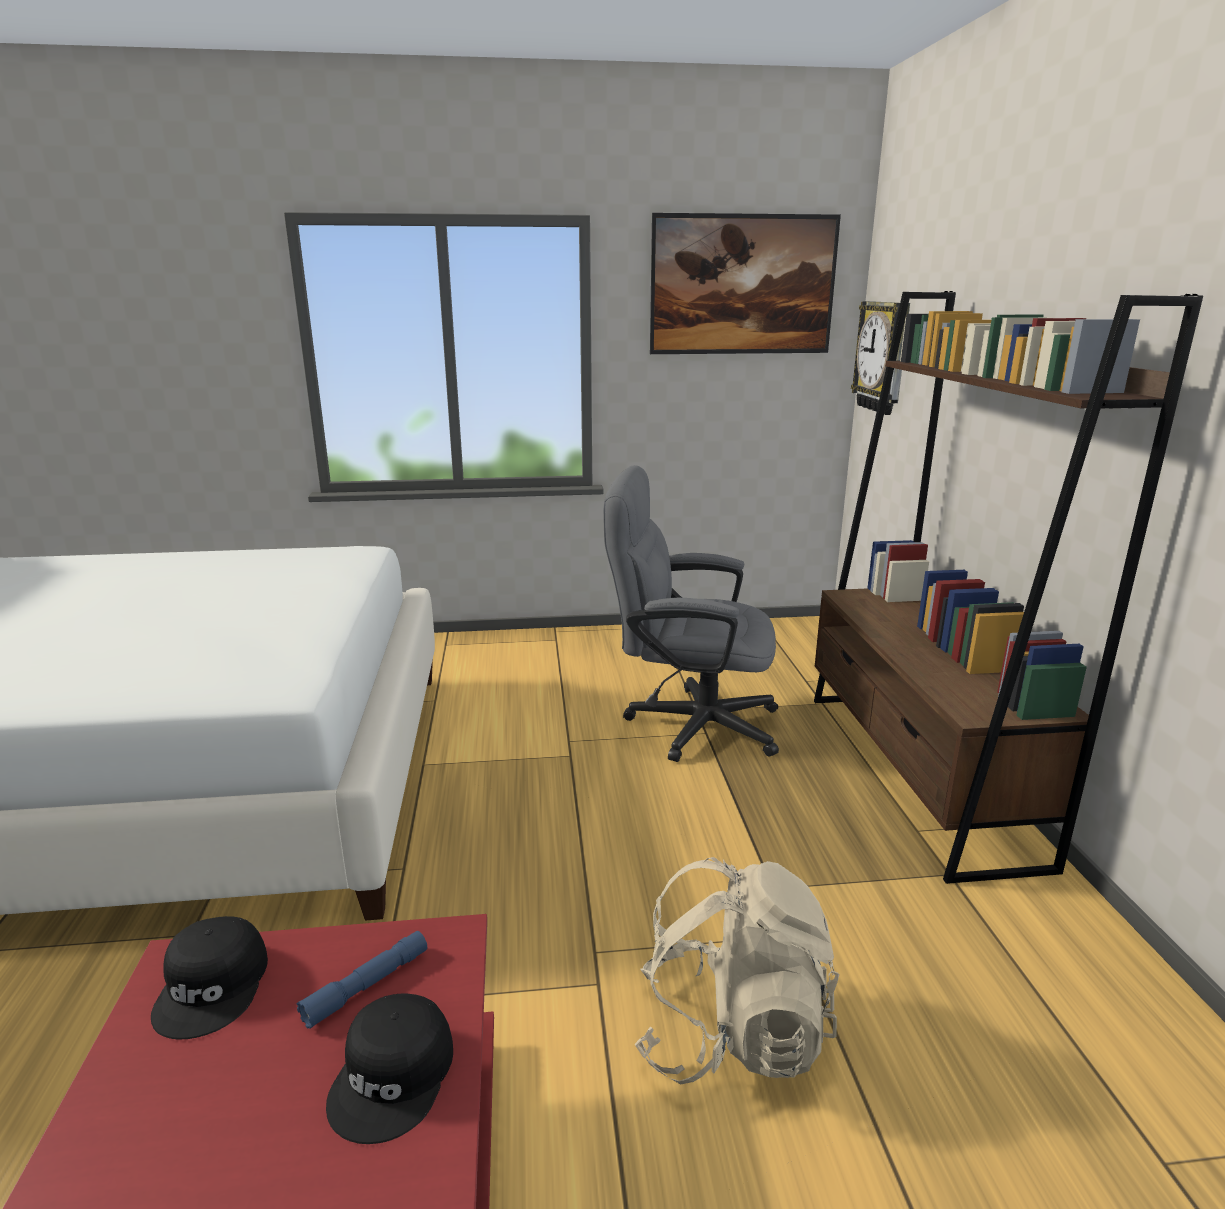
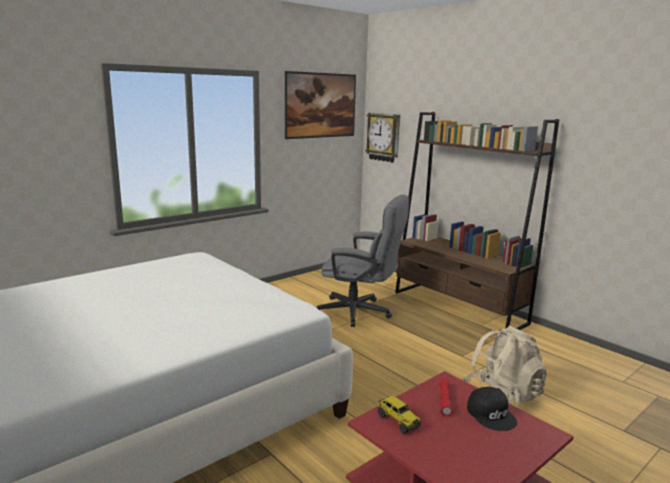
camera: 35 degrees left, 5 degrees down
(214, 986) = (398, 421): black cap -> toy truck
(367, 986) = (445, 400): blue flashlight -> red flashlight
(688, 723) = (360, 313): grey office chair -> grey office chair turned 135 degrees counterclockwise

